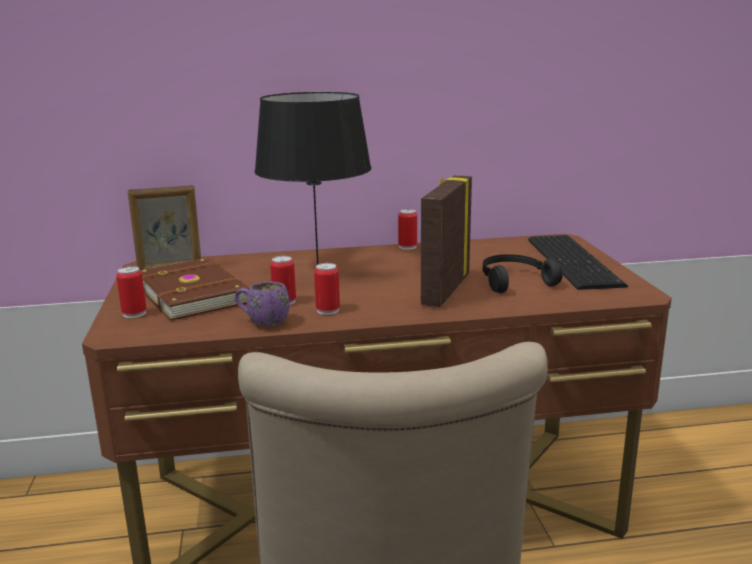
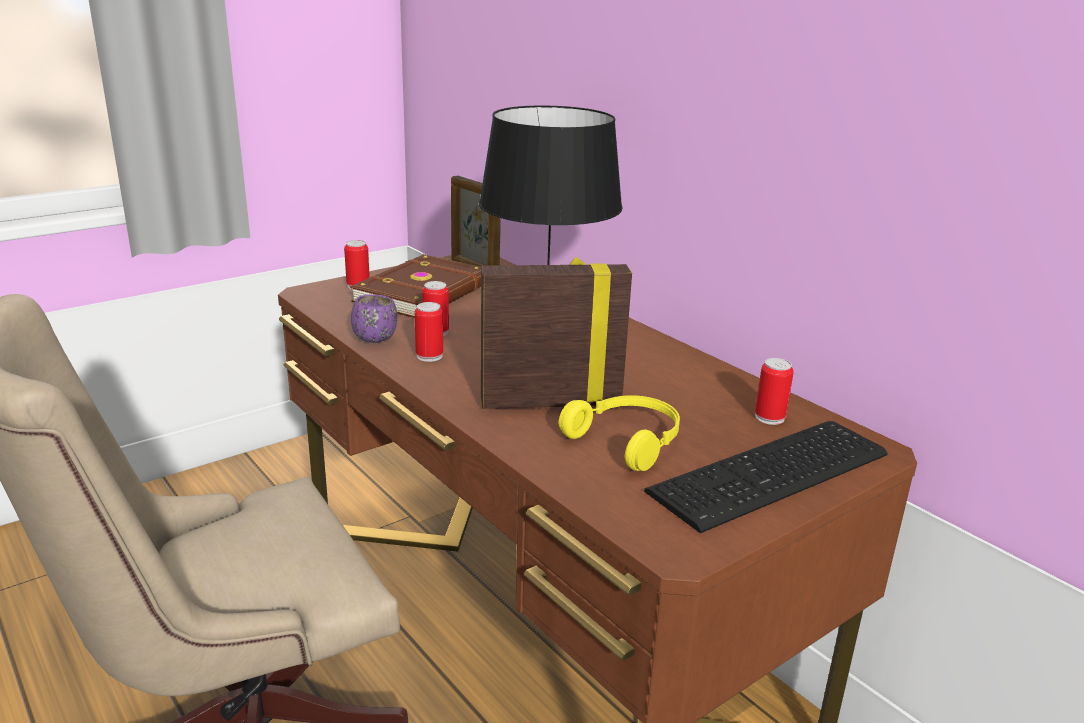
camera: 60 degrees right, 5 degrees up
(407, 247) = (683, 352): can -> can (769, 417)
(514, 281) = (628, 440): black headphones -> yellow headphones

